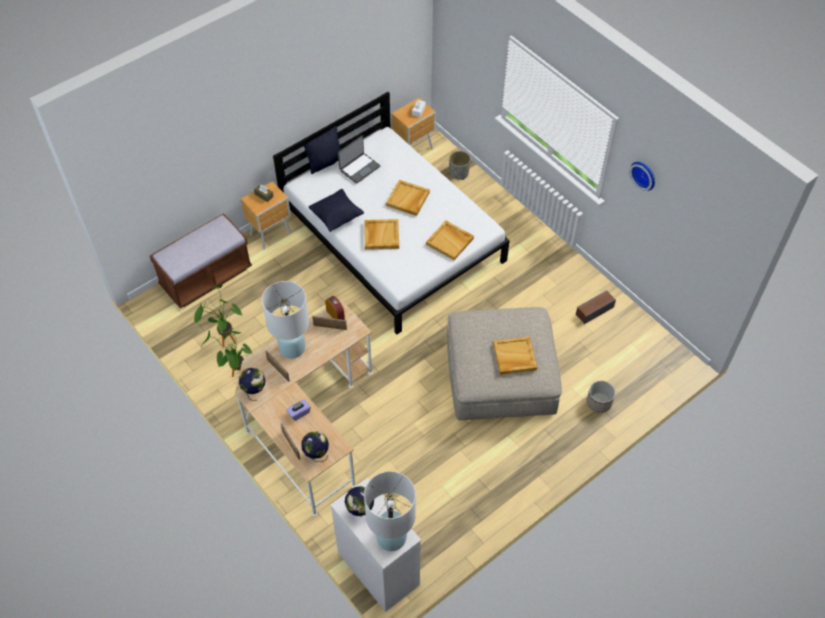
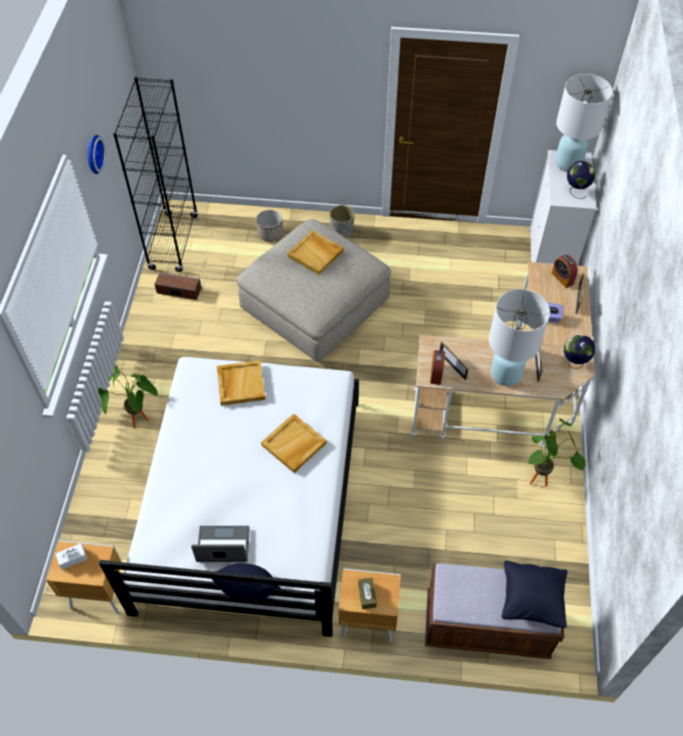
camera: 135 degrees left, 0 degrees up
(225, 341) = (525, 529): potted plant -> potted plant (140, 424)
(316, 454) = (562, 278): globe -> alarm clock
(336, 217) = (313, 505): black pillow -> black pillow (531, 600)
(408, 199) = (222, 461): beige tray -> none
(459, 173) = (97, 517): grey planter -> grey planter (341, 231)
(648, 339) = (173, 242): none -> black bookcase

